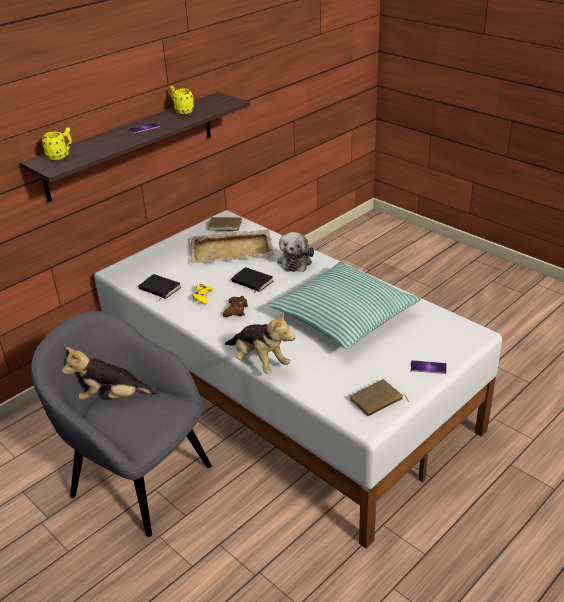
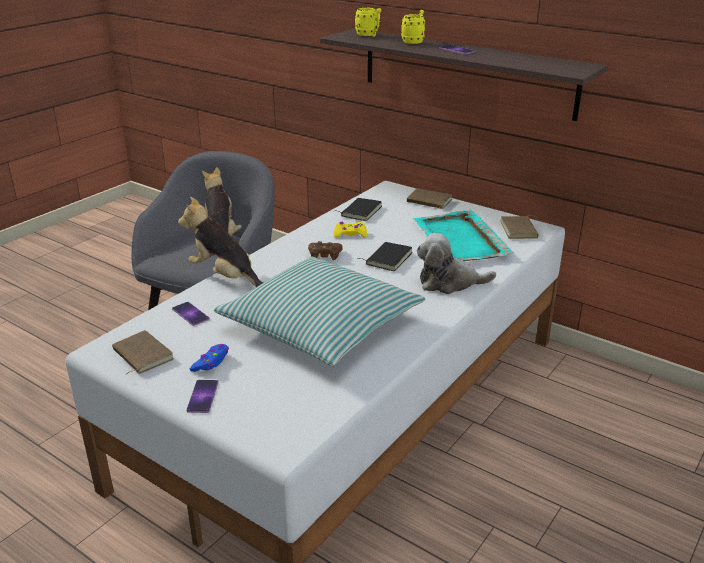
camera: 80 degrees right, 5 degrees down
(156, 255) = (428, 201): none -> brown book
(182, 111) = (520, 57): yellow mug -> yellow mug (414, 42)
(232, 249) = (461, 240): beige tray -> turquoise tray
(259, 362) = (225, 277): plush toy -> plush toy turned 90 degrees clockwise
(318, 378) = (190, 314): none -> phone
(387, 365) = (211, 362): none -> blue game controller

